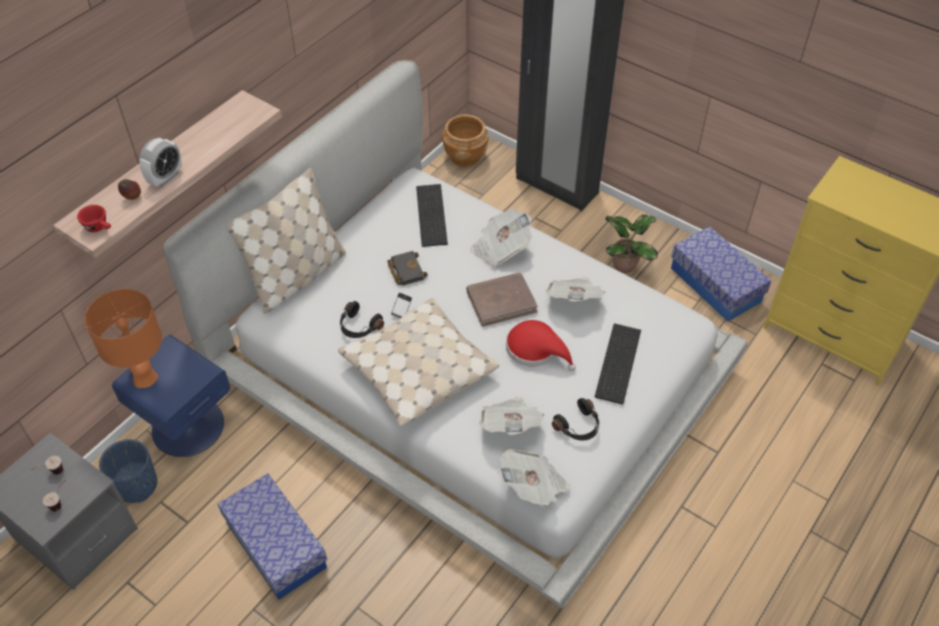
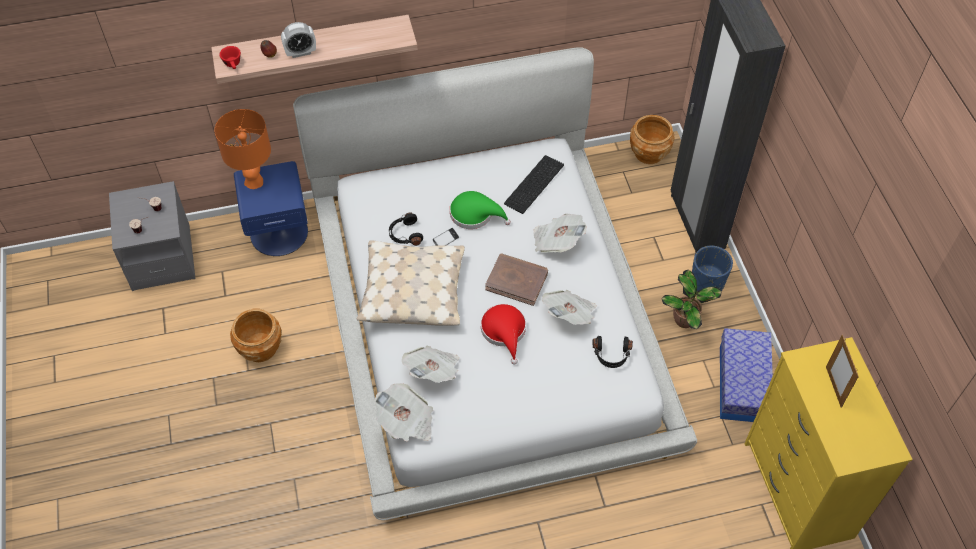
camera: 40 degrees right, 5 degrees up
(136, 485) = (218, 251): blue planter -> blue planter (707, 283)
(276, 545) = (260, 348): storage box -> brown planter
(296, 276) = (401, 171): beige pillow -> none
(405, 270) = (475, 214): black book -> green hat
(578, 427) = (477, 405): black headphones -> black headphones (611, 355)
(616, 362) = (551, 380): keyboard -> none
(869, 198) = (833, 387): none -> picture frame

